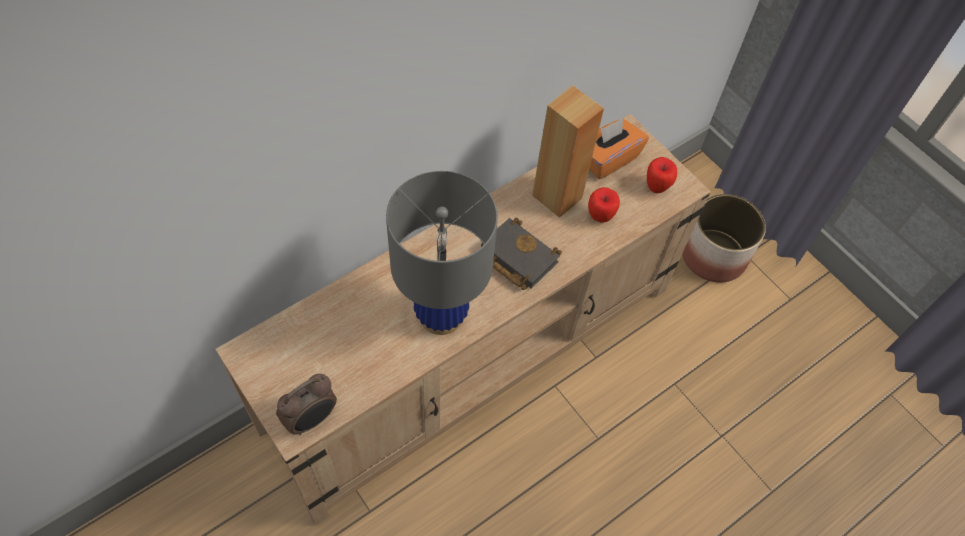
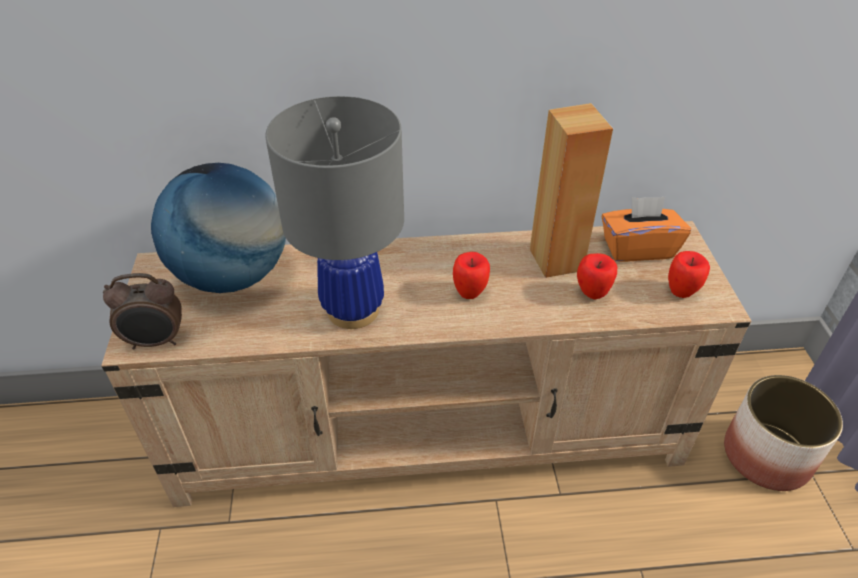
camera: 35 degrees right, 15 degrees down
(320, 330) = (233, 276): none -> globe
(515, 257) = (470, 293): black book -> apple

